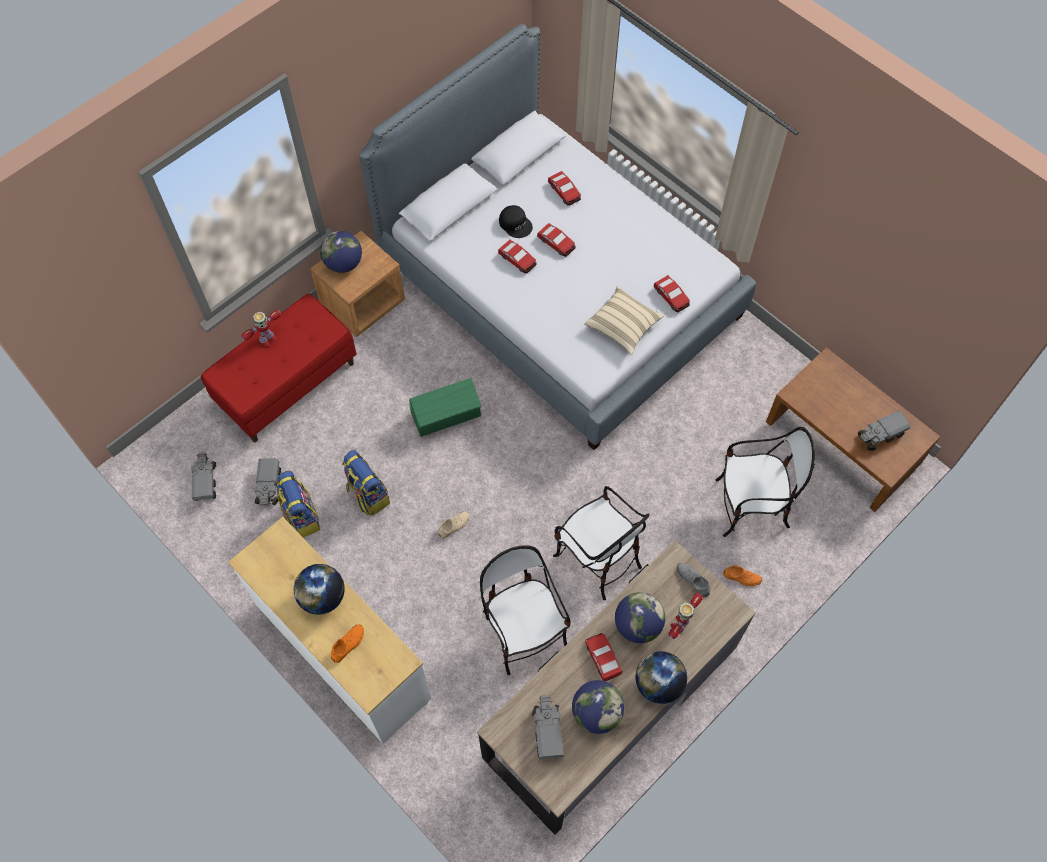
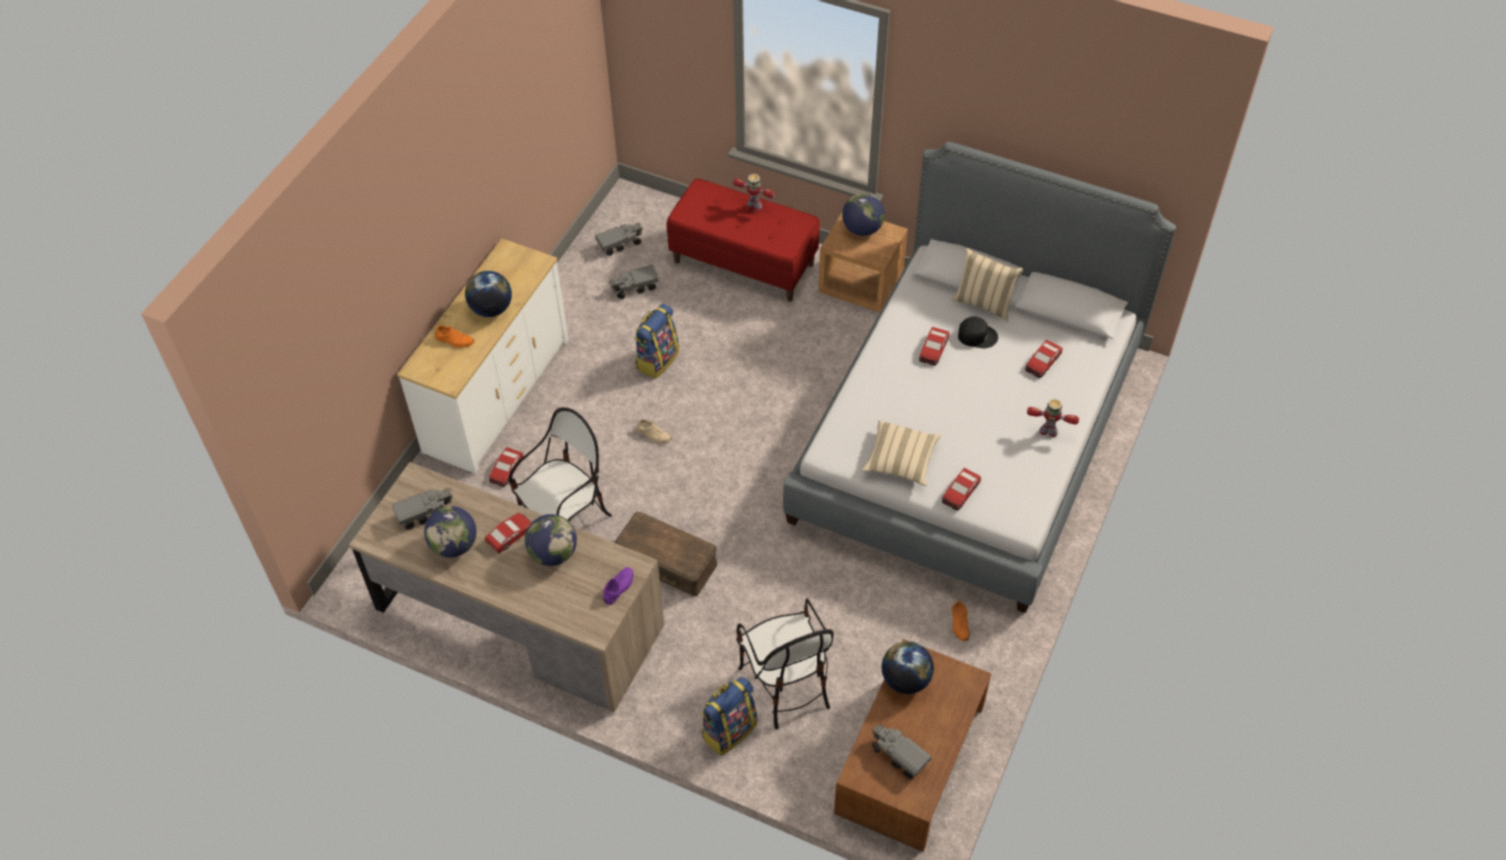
camera: 70 degrees right, 10 degrees down
(301, 516) = (615, 320): backpack -> backpack (729, 730)
(446, 415) = (769, 390): green storage box -> none
(483, 205) = (984, 303): none -> beige pillow
(516, 223) = (977, 335): black cap -> black cap turned 105 degrees counterclockwise
(556, 243) = (972, 375): toy car -> toy car (506, 470)
(597, 559) = (666, 562): chair -> brown storage box
(658, 684) = (499, 587): globe -> globe (905, 680)
(680, 624) = (567, 589): toy robot -> toy robot (1049, 431)
(693, 580) = (619, 587): grey shoe -> purple shoe
(742, 577) = (697, 698): orange shoe -> orange shoe (959, 623)

